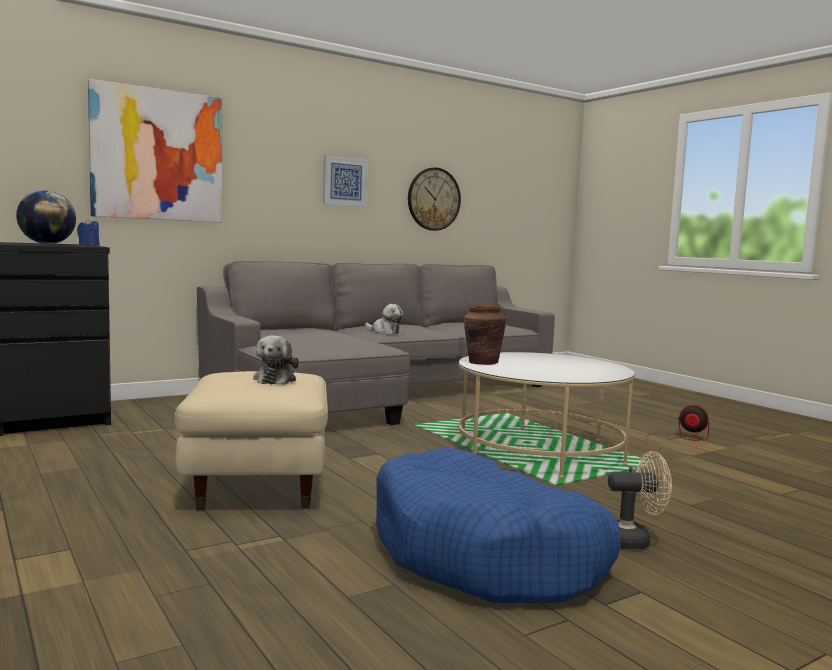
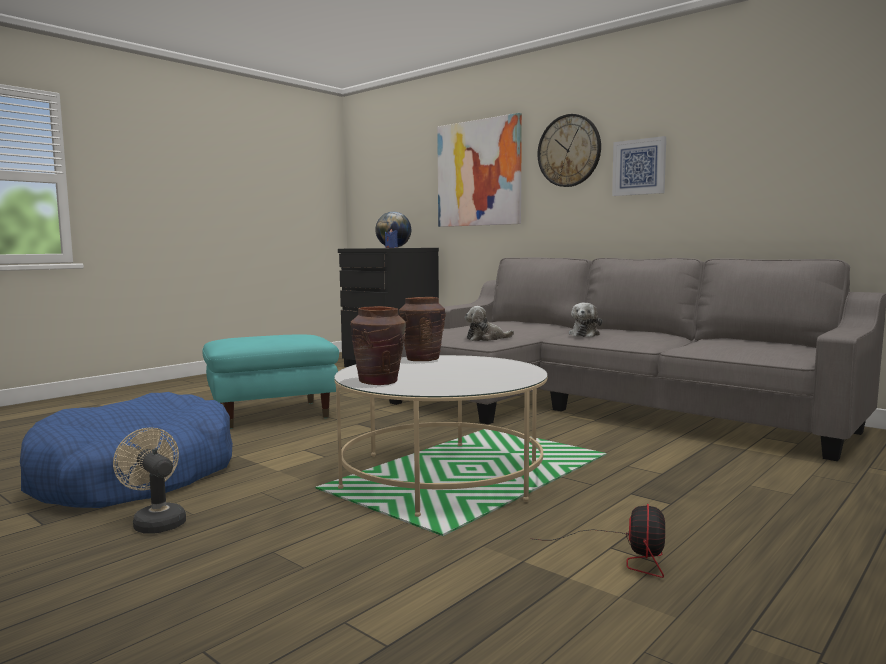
camera: 75 degrees right, 0 degrees up
(258, 487) = (271, 415): beige ottoman -> turquoise ottoman
(276, 379) = (271, 338): plush toy -> plush toy (486, 339)
(433, 199) = (770, 169): wall clock -> wall clock (569, 151)
(581, 376) = (379, 381): none -> brown vase
(633, 541) = (156, 522): beige fan -> beige fan turned 150 degrees clockwise

